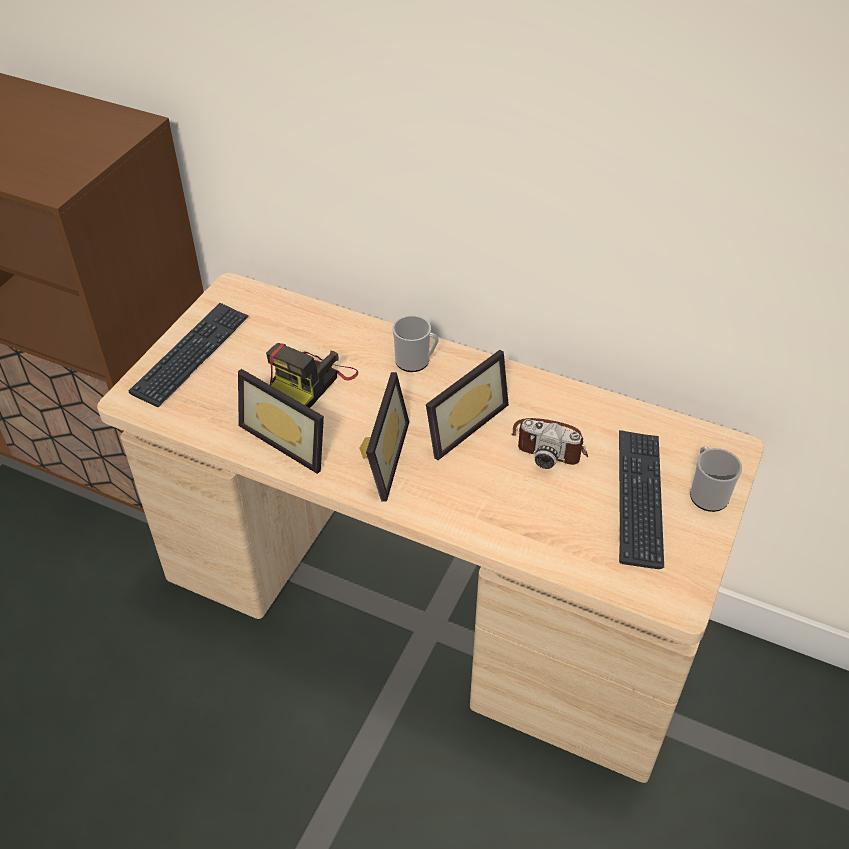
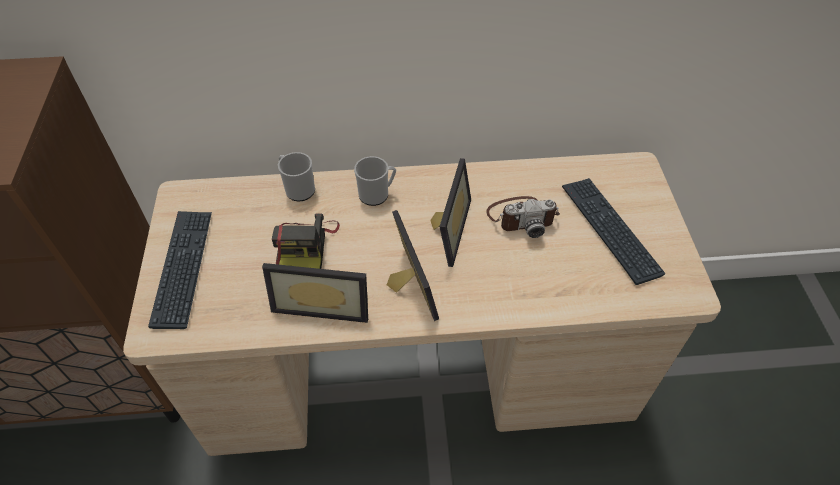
camera: 30 degrees left, 5 degrees up
(706, 493) = (648, 206): mug -> mug (298, 189)

